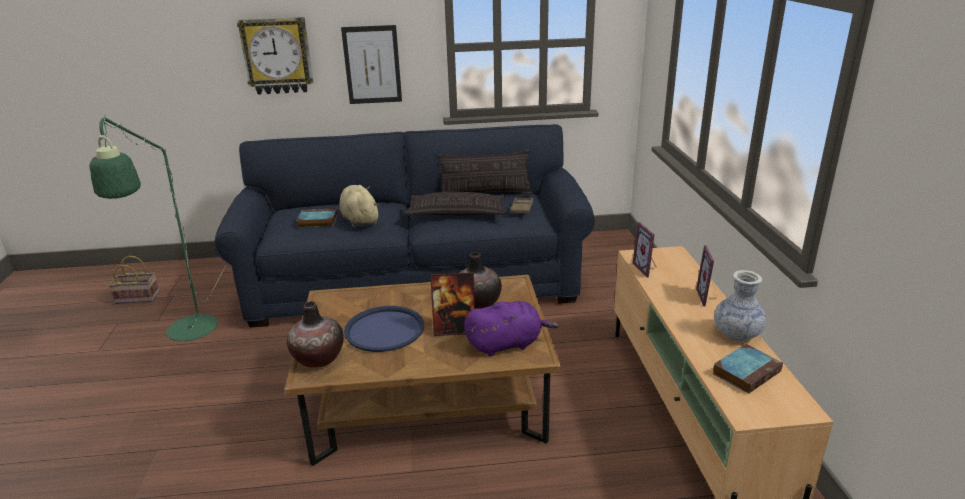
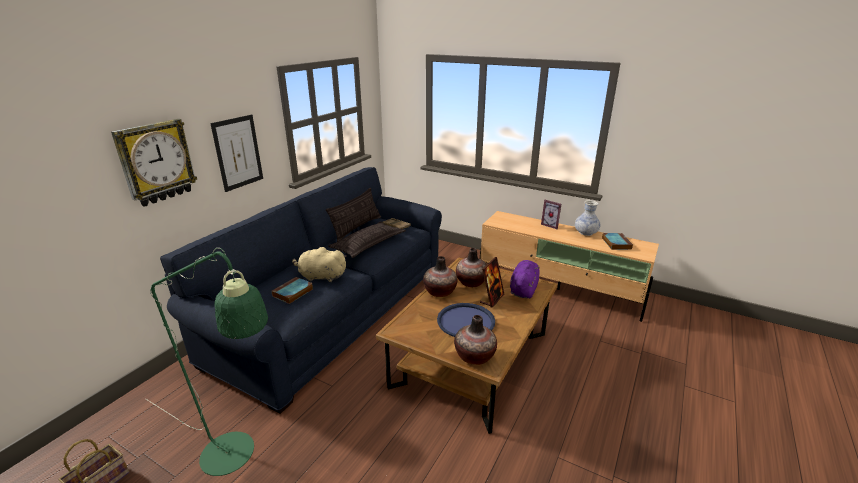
camera: 55 degrees left, 0 degrees up
(429, 292) = (440, 292): none -> vase
(647, 269) = (510, 225): picture frame -> none

